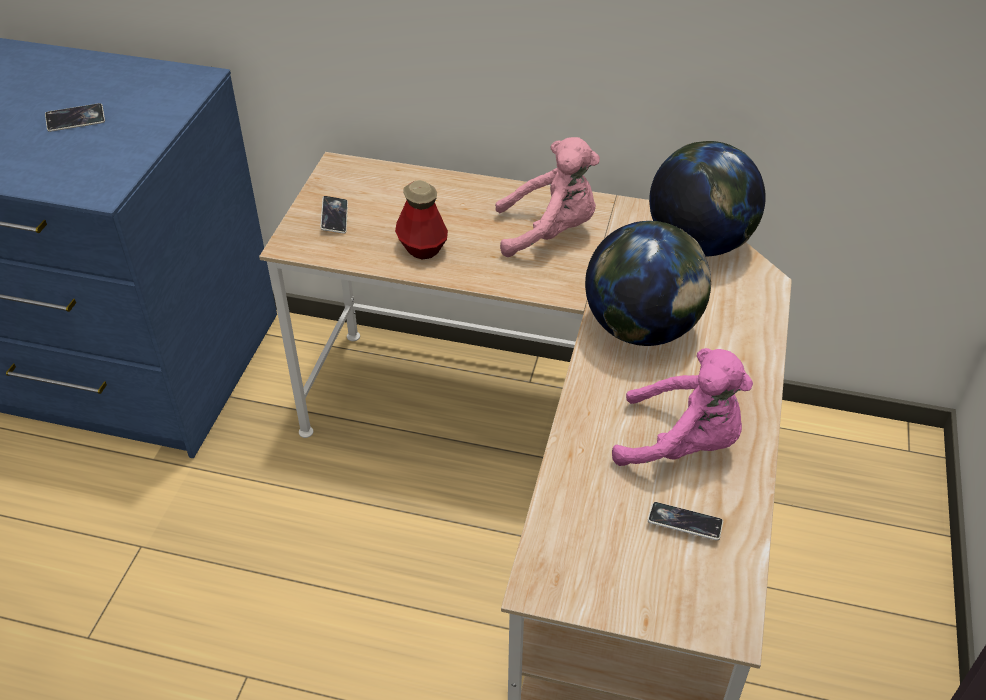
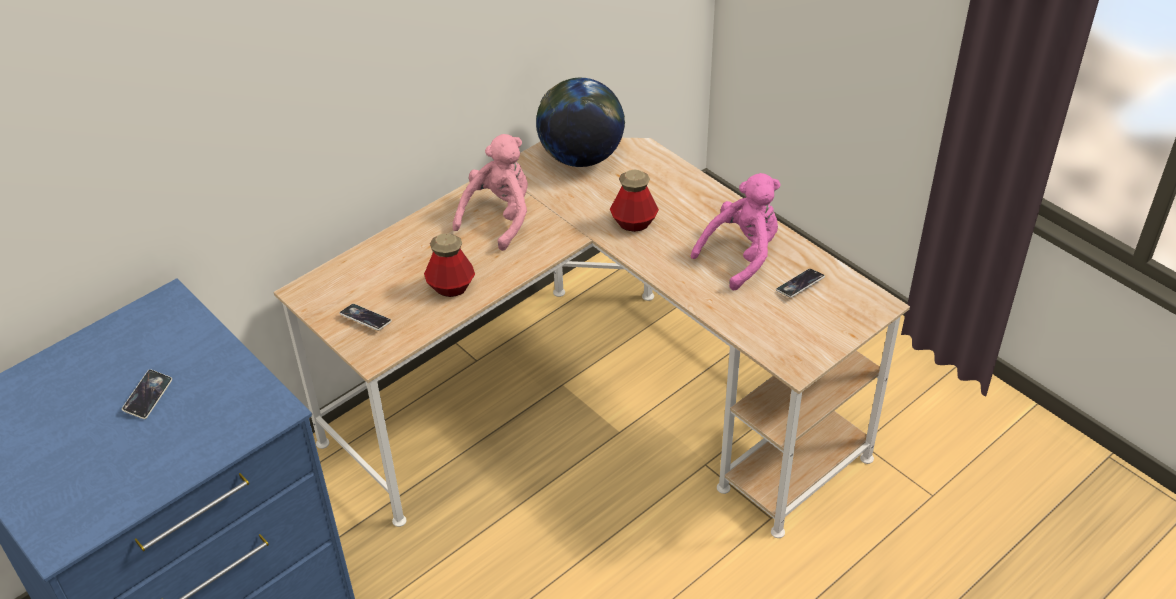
camera: 55 degrees left, 0 degrees up
(641, 329) = (634, 223): globe -> bottle

